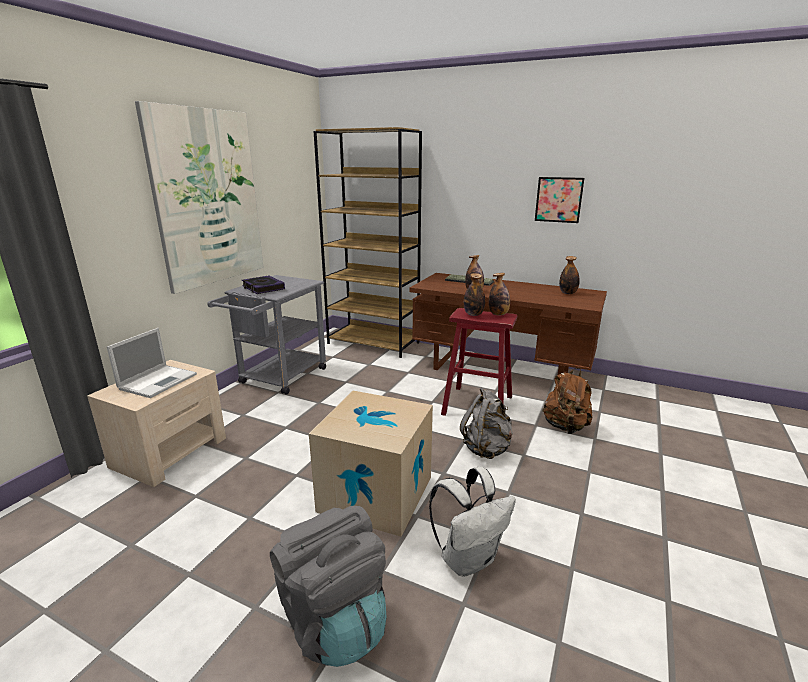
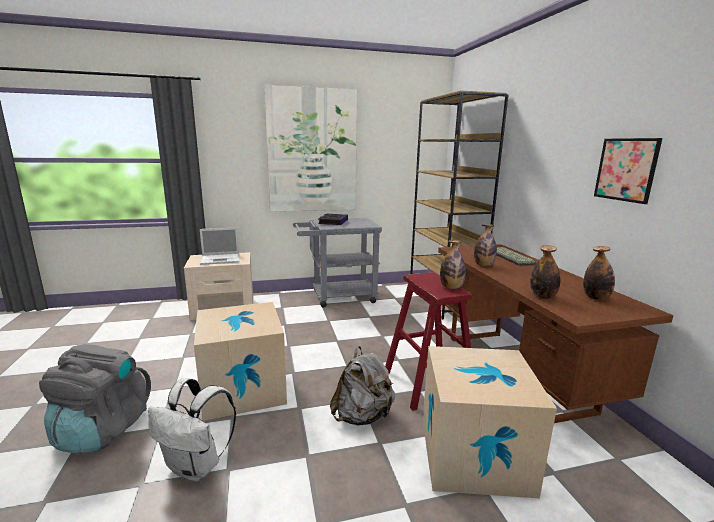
camera: 50 degrees right, 5 degrees down
(473, 314) = (428, 280): bottle -> bottle (542, 296)
(565, 427) = (474, 454): brown backpack -> cardboard box

